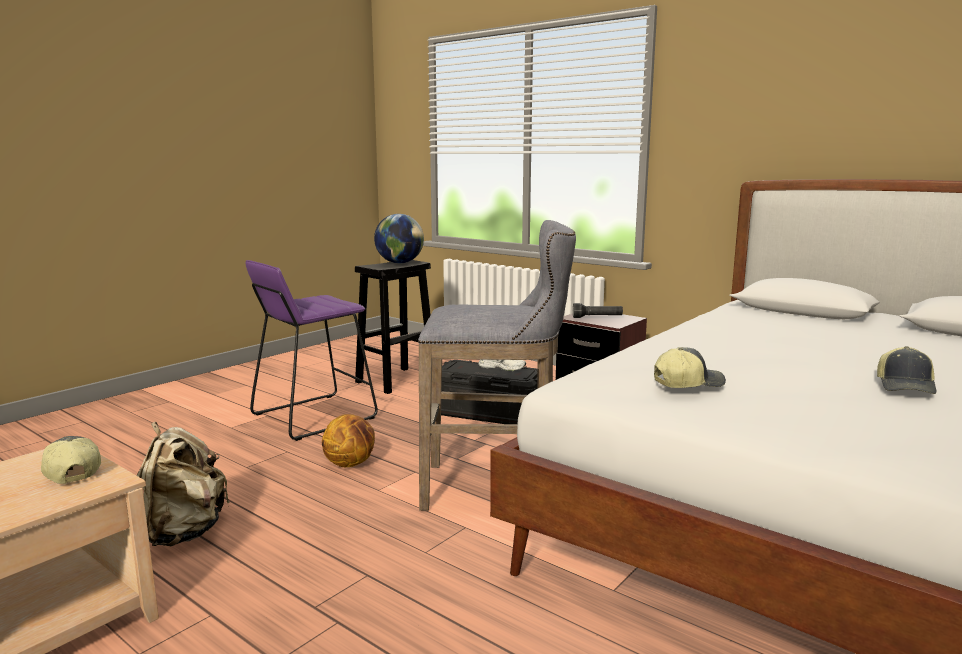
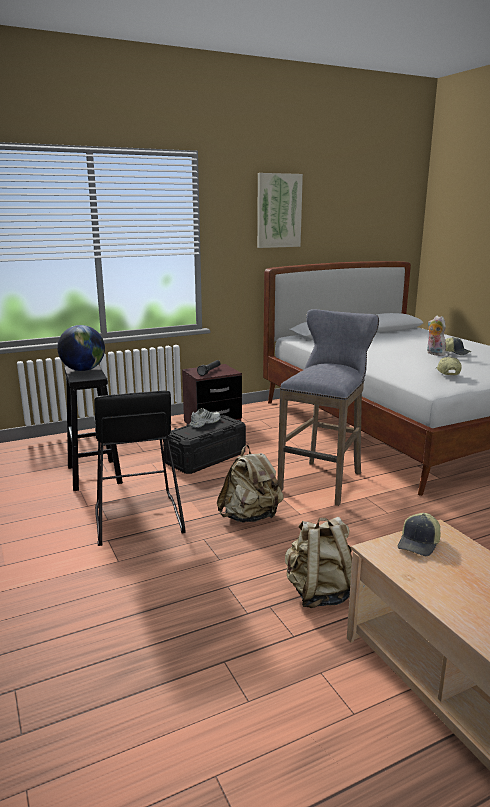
camera: 65 degrees left, 5 degrees up
(70, 472) = (419, 544): cap -> cap turned 45 degrees counterclockwise
(314, 416) = (137, 519): purple stool -> black stool
(350, 464) = (250, 517): basketball -> beige backpack
(789, 83) = (278, 211): none -> picture
(844, 371) = (434, 353): none -> plush toy

